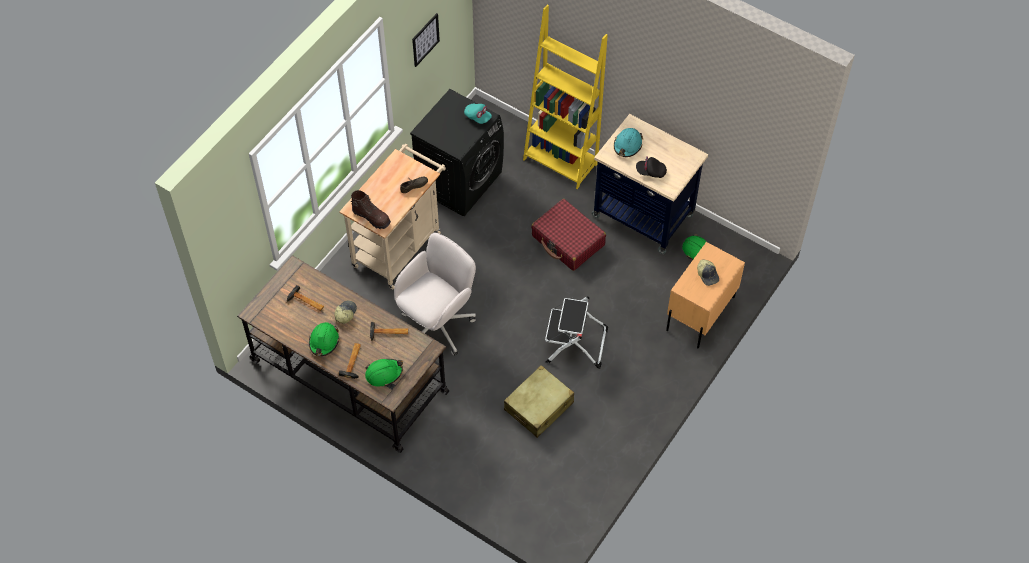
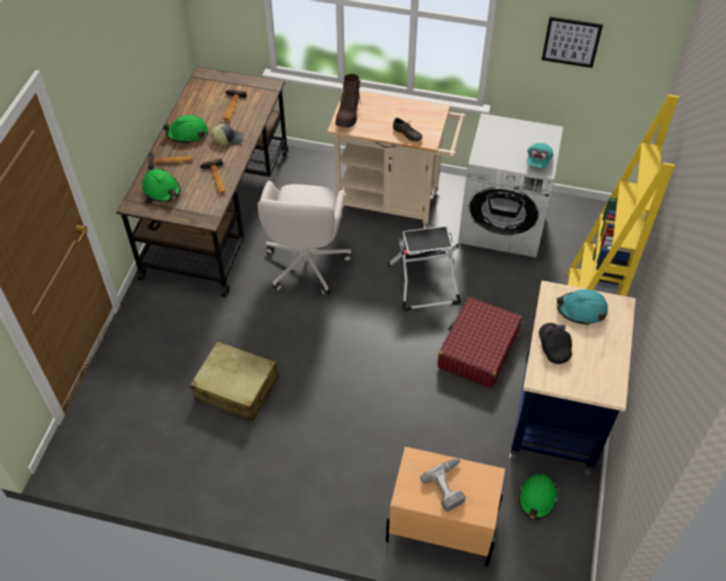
camera: 70 degrees right, 5 degrees down
(437, 326) = (306, 264): white office chair -> white office chair turned 75 degrees clockwise
(459, 182) = (502, 227): black washing machine -> white washing machine
(575, 342) = (338, 399): step ladder -> step ladder (425, 281)
(708, 275) = (450, 485): cap -> power drill

